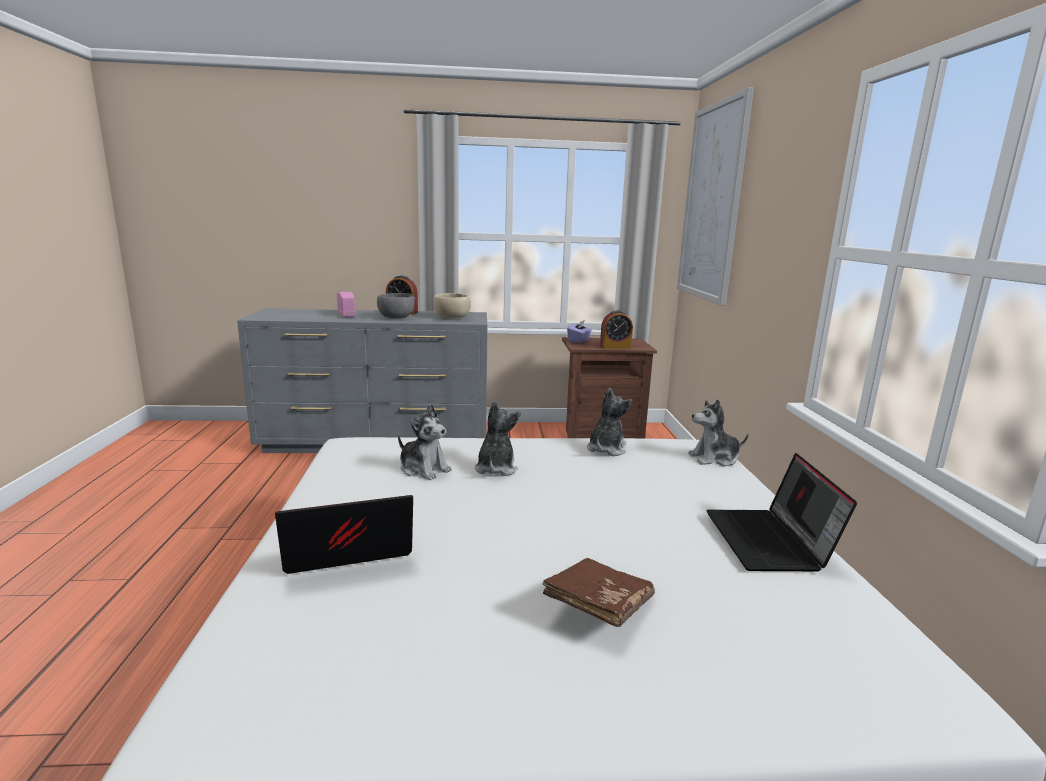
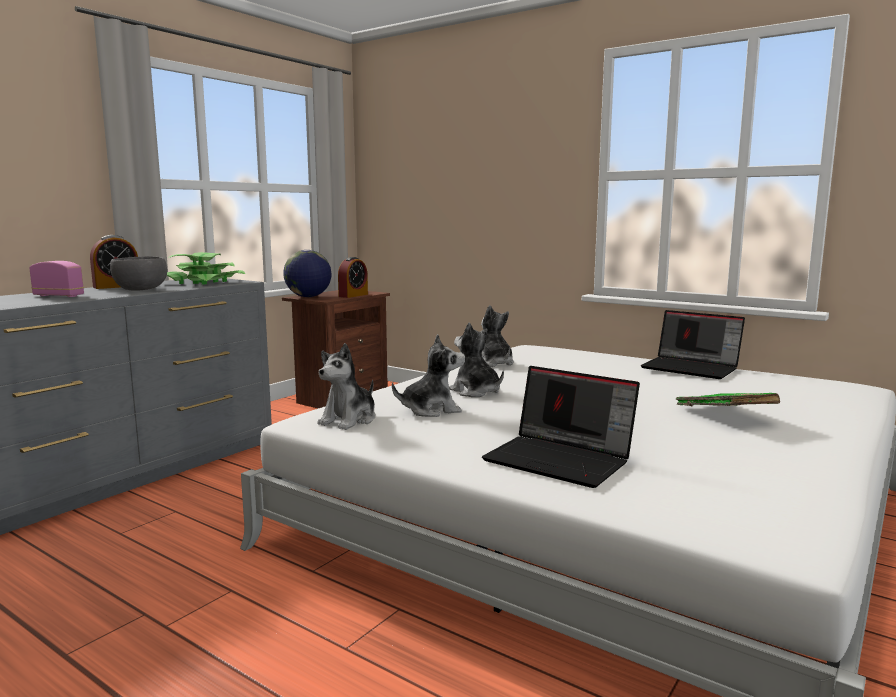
camera: 50 degrees left, 5 degrees down
(346, 552) = (561, 460): laptop -> laptop turned 75 degrees counterclockwise
(452, 318) = (203, 282): beige bowl -> potted plant
(579, 341) = (308, 297): purple tissue box -> globe
(598, 606) = (725, 414): brown book -> green book
(712, 203) = (407, 149): picture -> none
(715, 458) = (558, 350): plush toy -> plush toy (349, 420)

